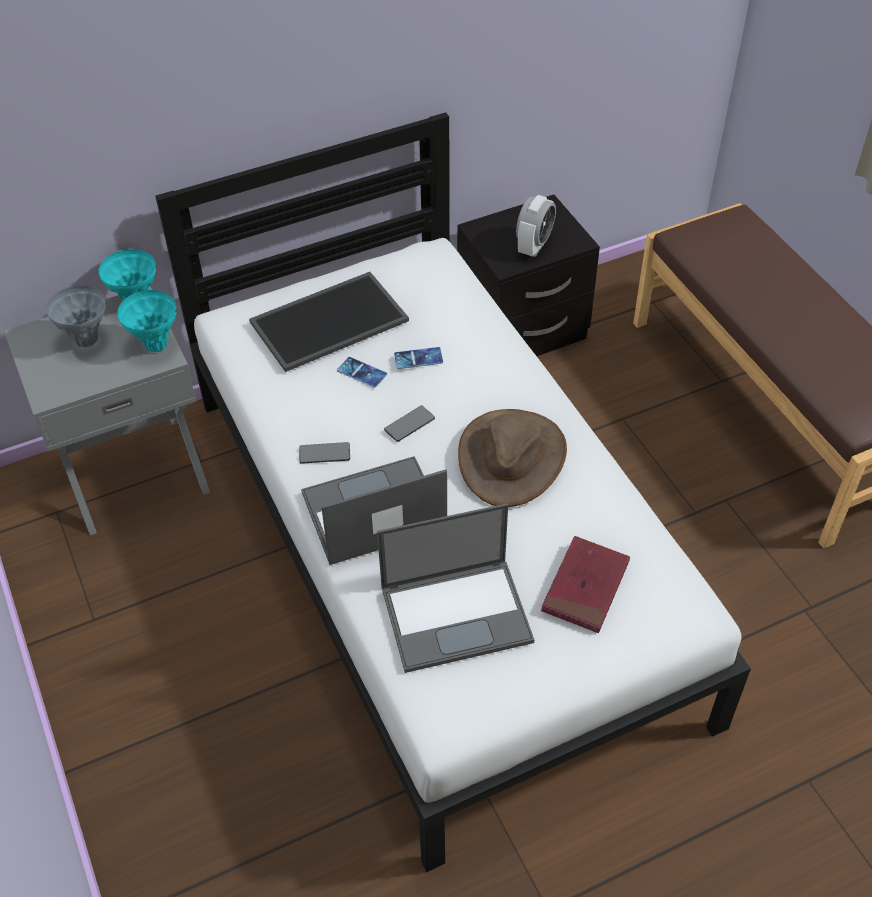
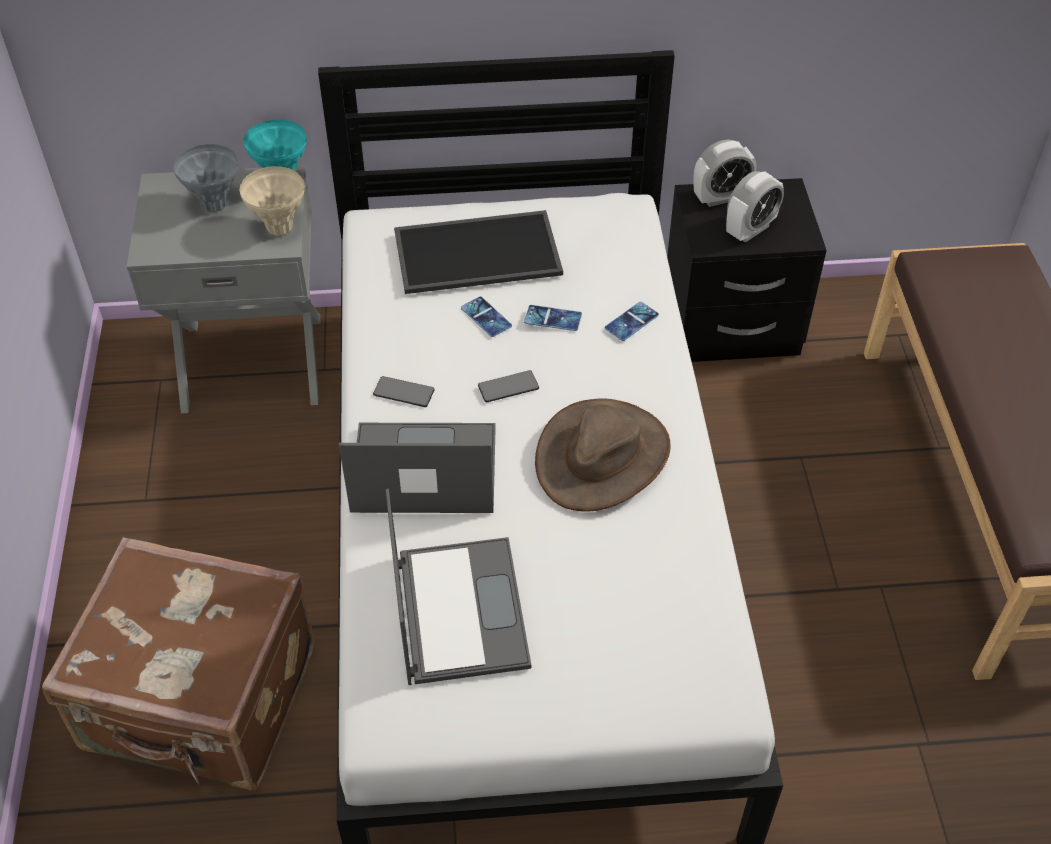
camera: 20 degrees right, 0 degrees up
(155, 345) = (279, 228): turquoise vase -> beige vase
(228, 773) = (201, 703): none -> brown suitcase
(458, 613) = (458, 608): laptop -> laptop turned 105 degrees counterclockwise
(482, 343) = (631, 321): none -> phone
(498, 225) = (721, 197): none -> alarm clock
(585, 587) = (614, 626): red book -> none

